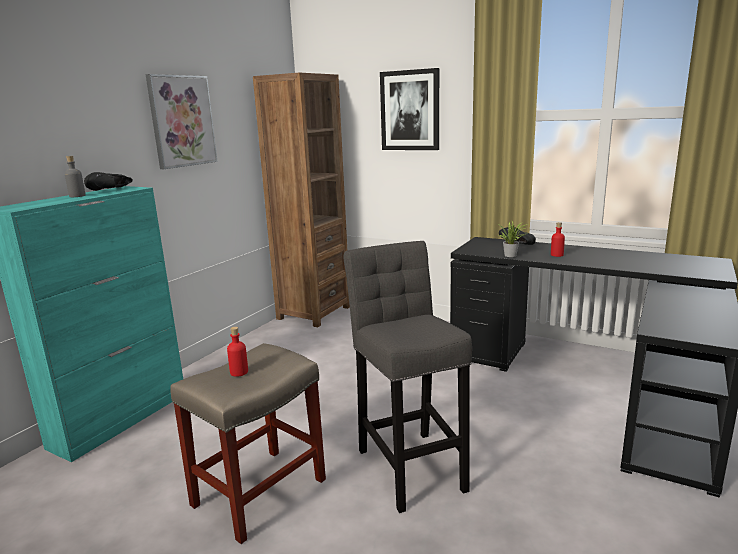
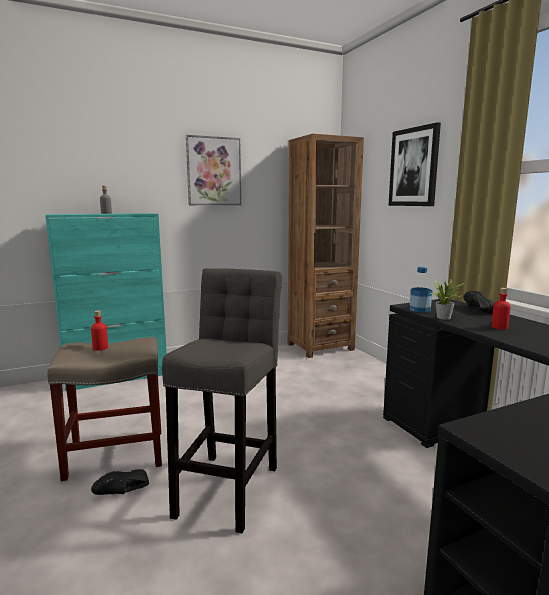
camera: 35 degrees right, 5 degrees down
(111, 189) = (135, 213): black shoe -> black shoe (123, 493)
(481, 252) = (419, 309): none -> bottle

